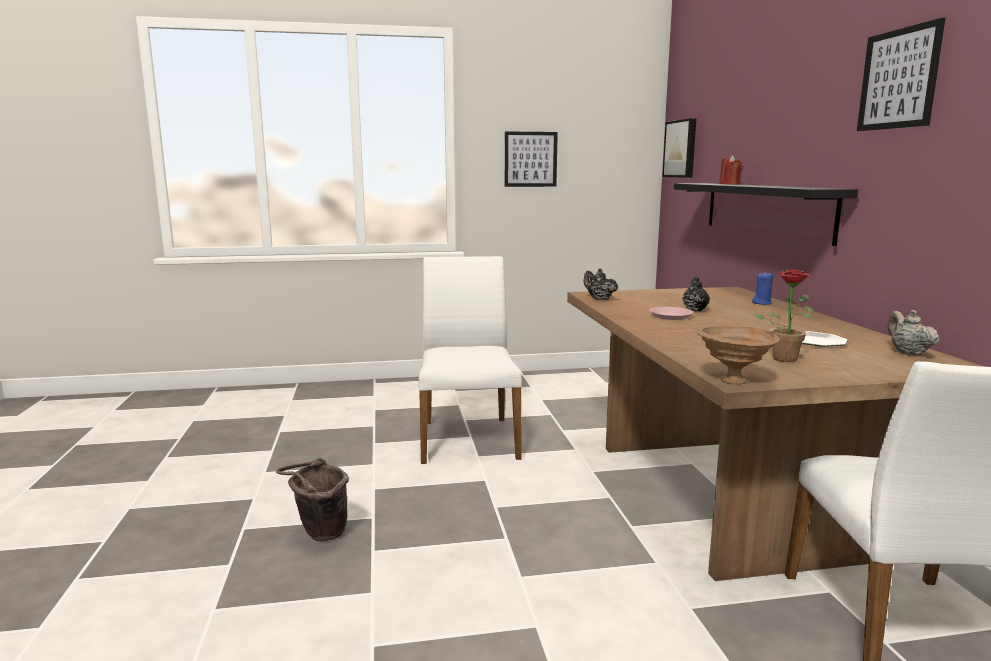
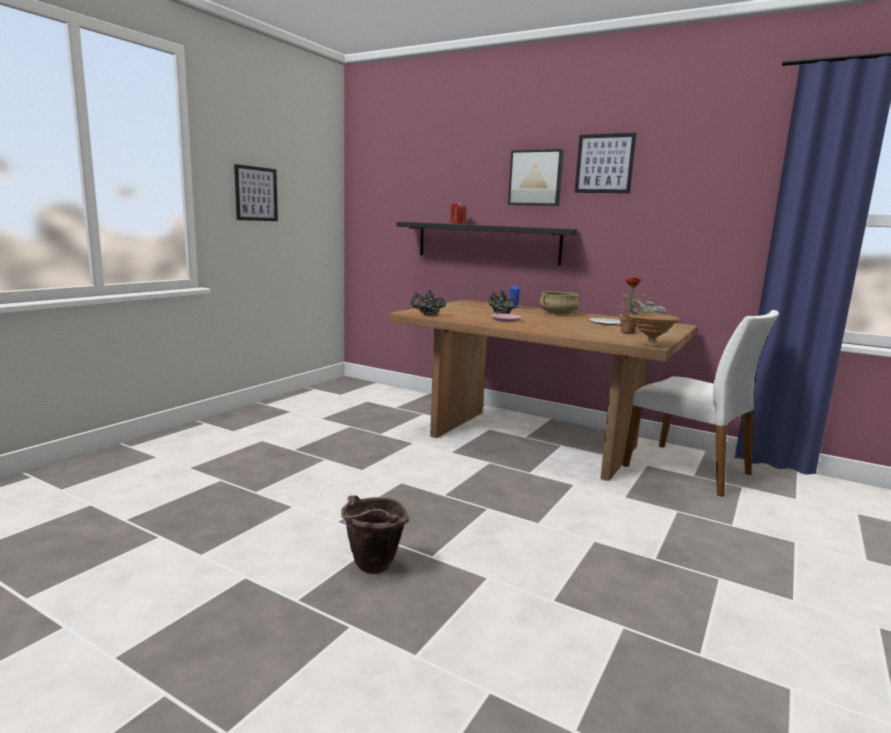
camera: 50 degrees left, 0 degrees up
(468, 438) = (327, 461): white chair -> none
(681, 149) = (374, 193): picture -> picture (536, 178)
(795, 319) = (557, 313): none -> beige cooking pot

